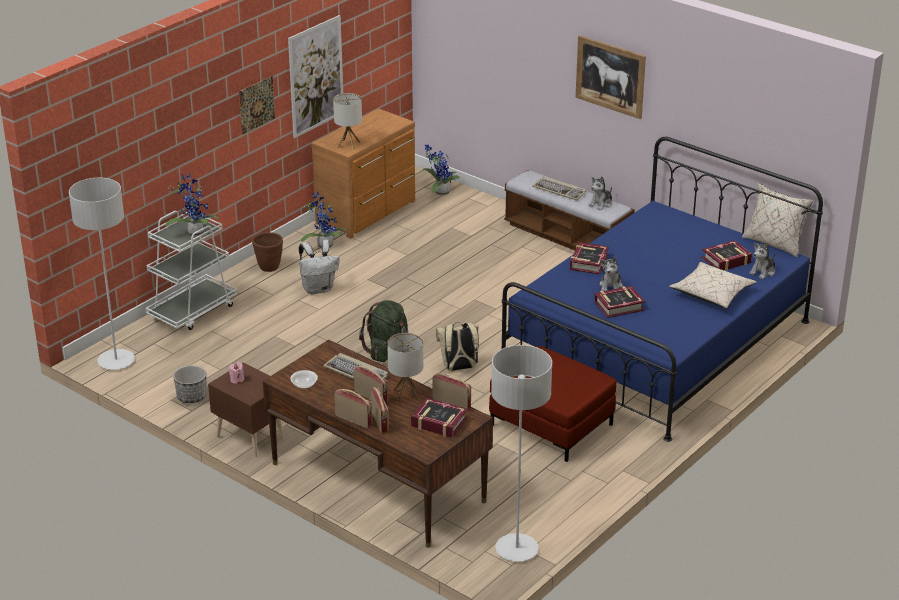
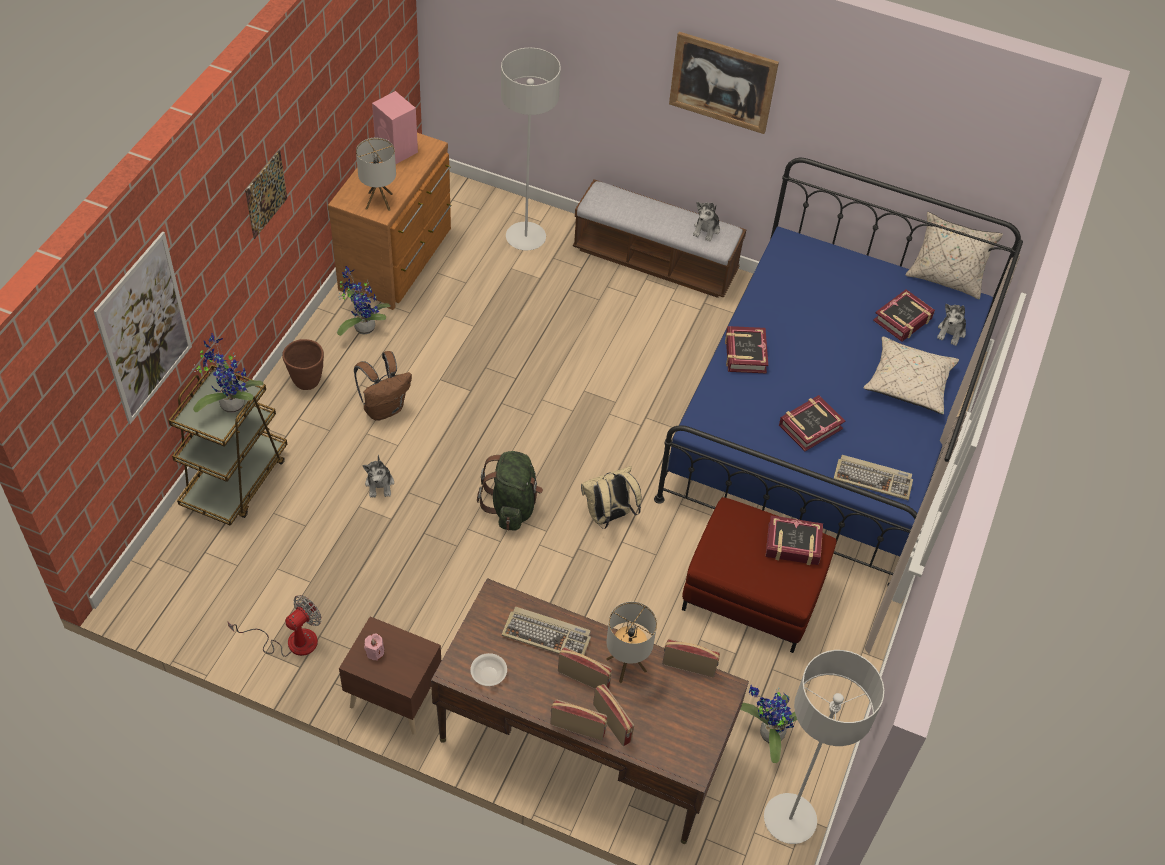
camera: 20 degrees left, 20 degrees up
(116, 361) = (166, 596): grey floor lamp -> grey floor lamp (525, 237)
(191, 397) = (291, 641): planter -> fan
(193, 311) = (235, 480): white cart -> brown cart
(316, 76) = (325, 122): picture -> picture (144, 329)
(318, 289) = (384, 408): white backpack -> brown backpack
(375, 121) = (397, 150): none -> pink speaker
(439, 422) = (687, 708): book -> book (793, 544)
(440, 192) = (474, 207): potted plant -> potted plant (768, 734)
(560, 190) = (648, 213): keyboard -> keyboard (873, 479)
(611, 286) = (787, 392): plush toy -> plush toy (380, 484)

